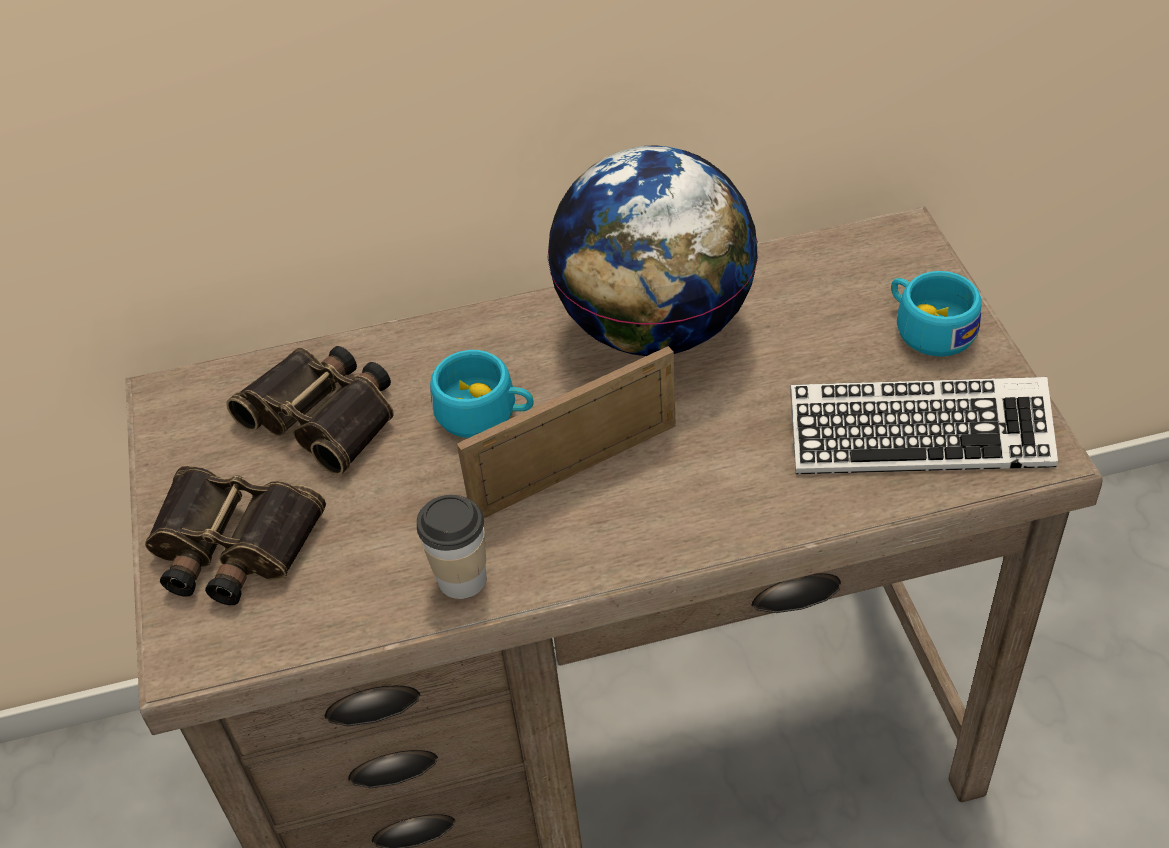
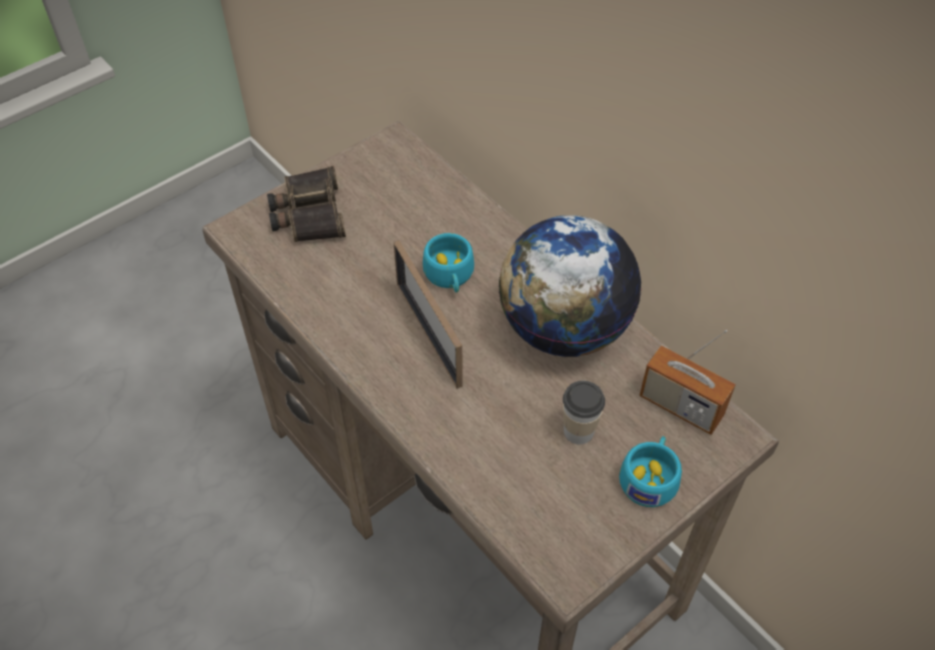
camera: 60 degrees right, 5 degrees up
(325, 415) = (412, 209): binoculars -> none
(462, 579) = (329, 314): cup -> cup (578, 431)
(575, 470) = (428, 333): picture frame -> picture frame turned 150 degrees counterclockwise
(837, 264) = (681, 406): none -> radio
(919, 437) = (545, 501): keyboard -> none

